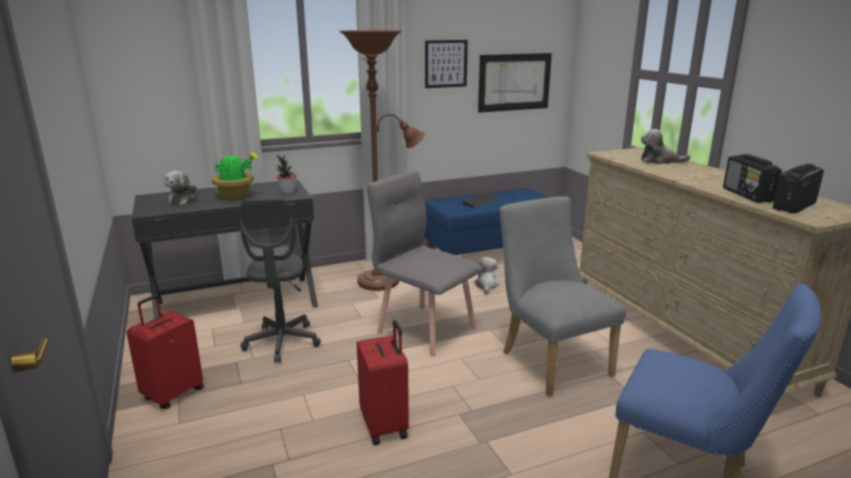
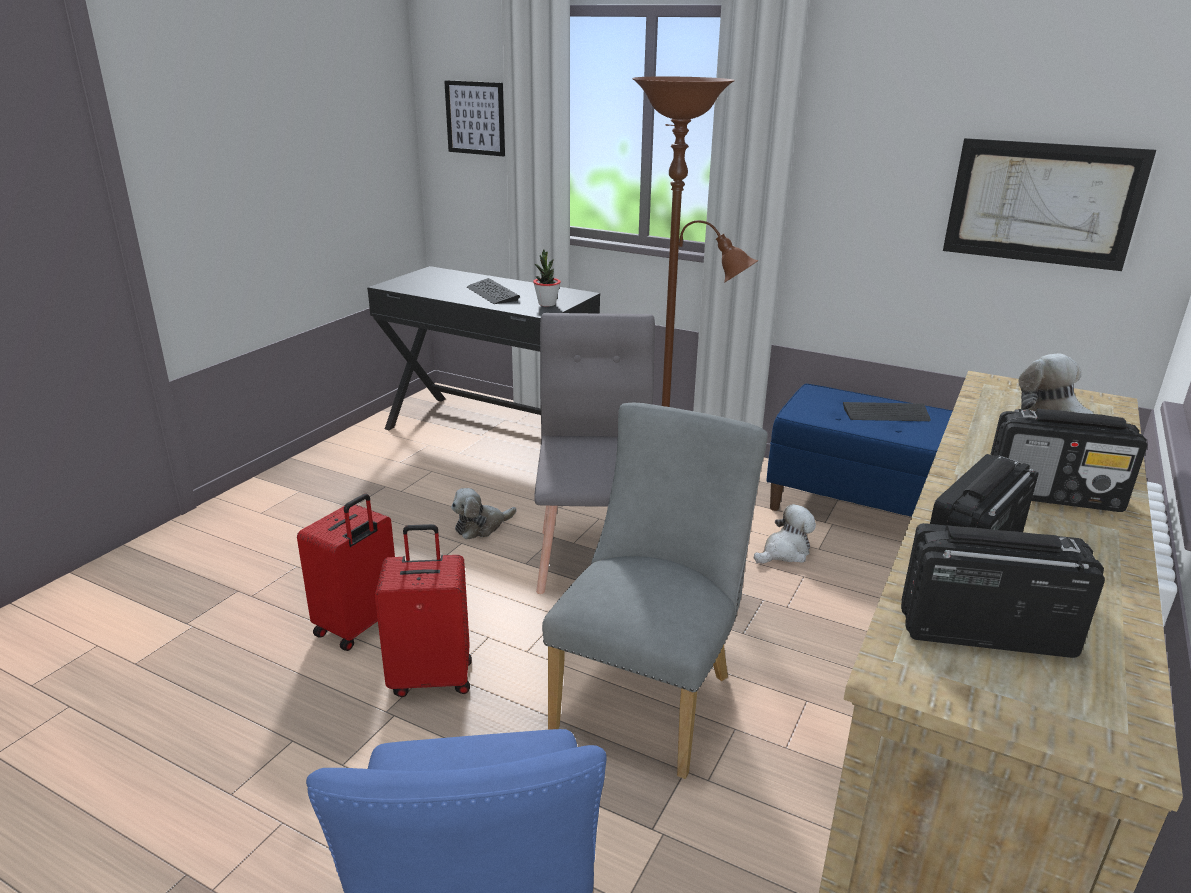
camera: 50 degrees right, 5 degrees up
(173, 394) = (301, 486): red suitcase -> red suitcase (431, 677)
(184, 199) = (446, 282): plush toy -> plush toy (481, 527)
(236, 196) = (492, 293): potted plant -> keyboard
(282, 342) = (448, 490): grey office chair -> none
(446, 63) = (887, 148): picture -> picture (475, 118)
(707, 175) = (1053, 495): none -> radio

